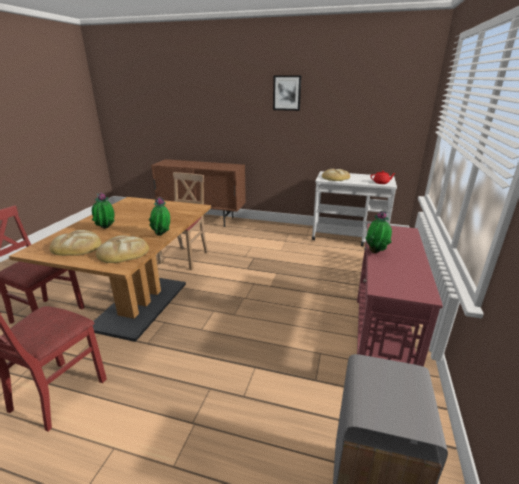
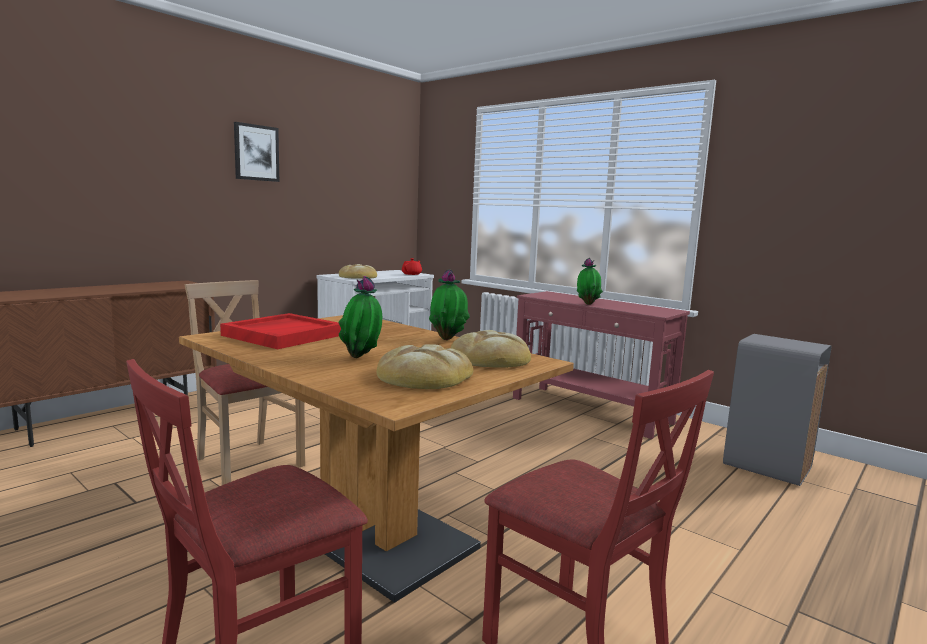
camera: 65 degrees left, 15 degrees down
(142, 207) = (284, 335): none -> red tray

